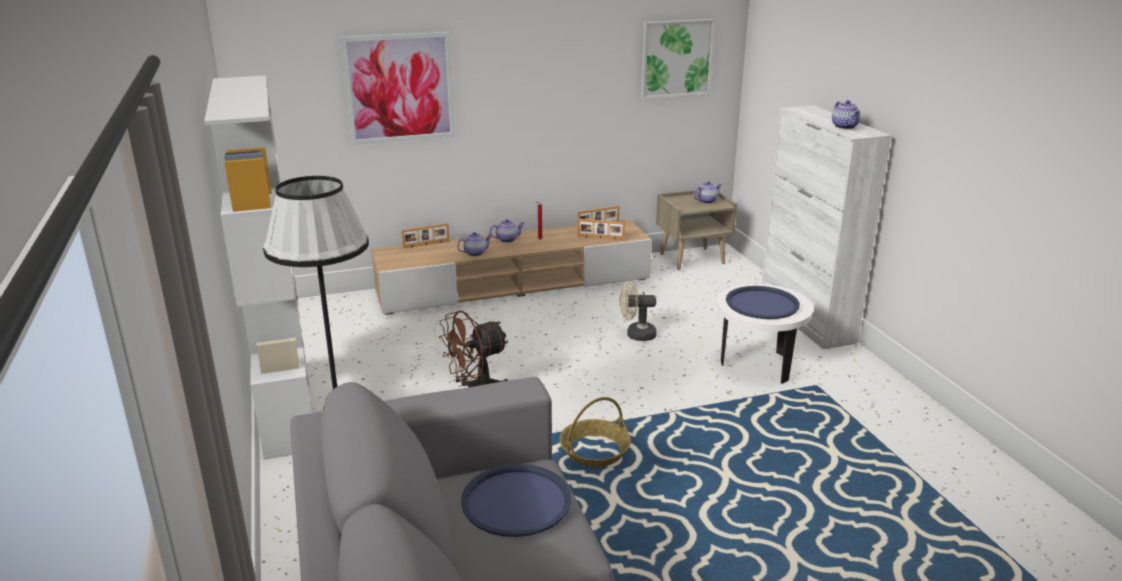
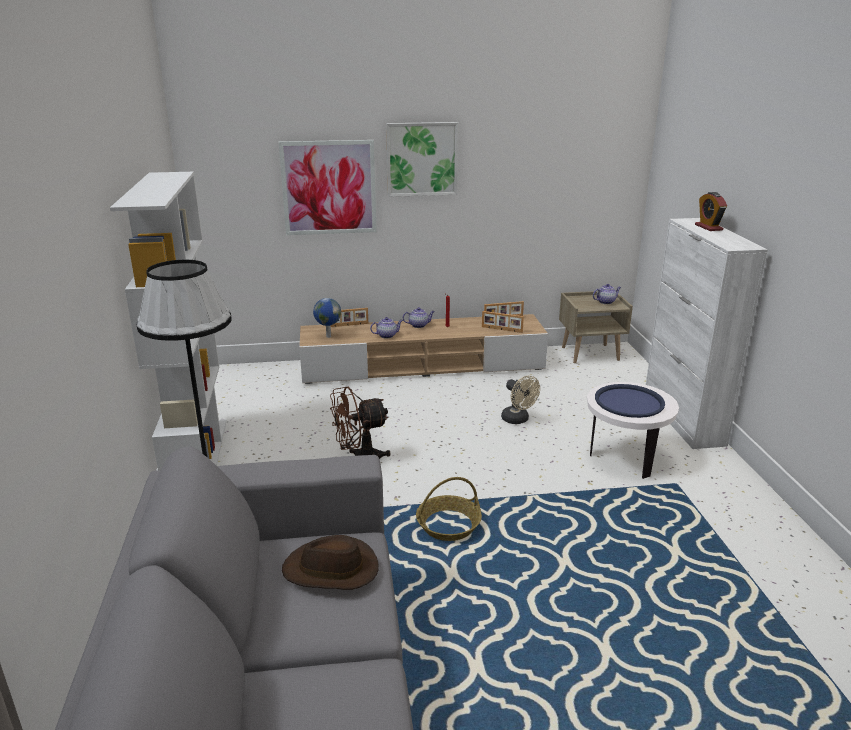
camera: 10 degrees right, 0 degrees up
(408, 258) = (328, 336): none -> globe
(516, 501) = (331, 570): blue tray -> brown hat
(636, 335) = (518, 420): beige fan -> beige fan turned 135 degrees counterclockwise
(676, 58) = (583, 170): picture -> picture (422, 159)
(823, 115) = (708, 227): none -> alarm clock
(845, 127) = (724, 239): teapot -> none

